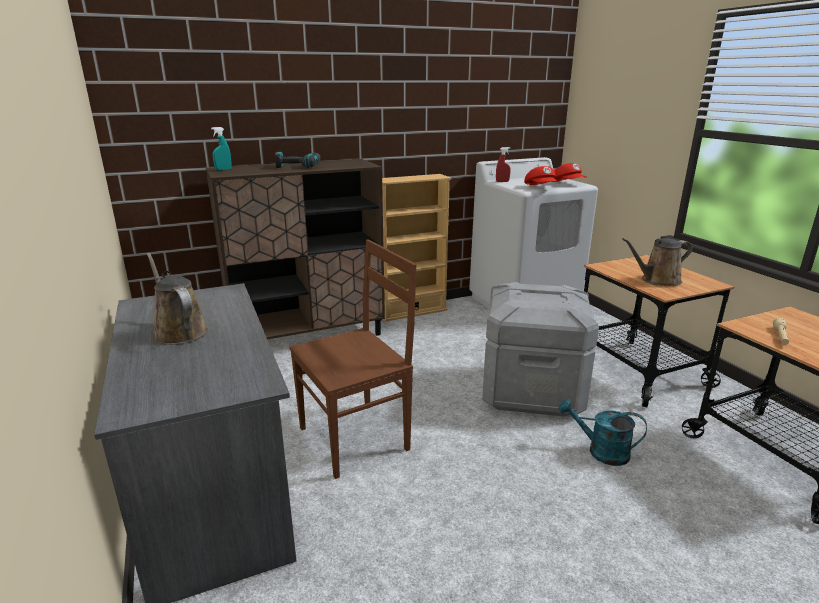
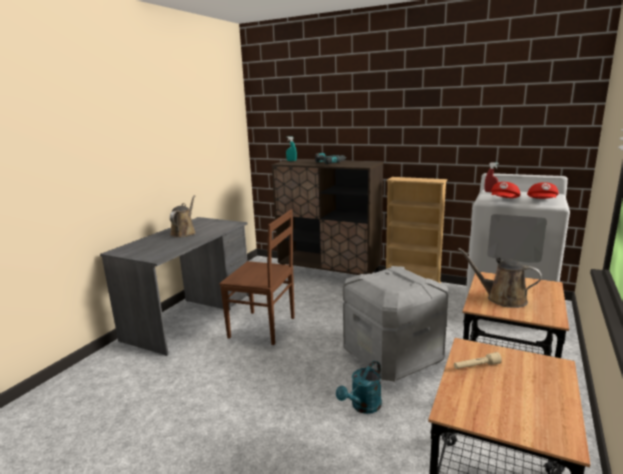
camera: 50 degrees right, 5 degrees down
(600, 451) = (363, 407): turquoise watering can -> turquoise watering can turned 120 degrees counterclockwise

